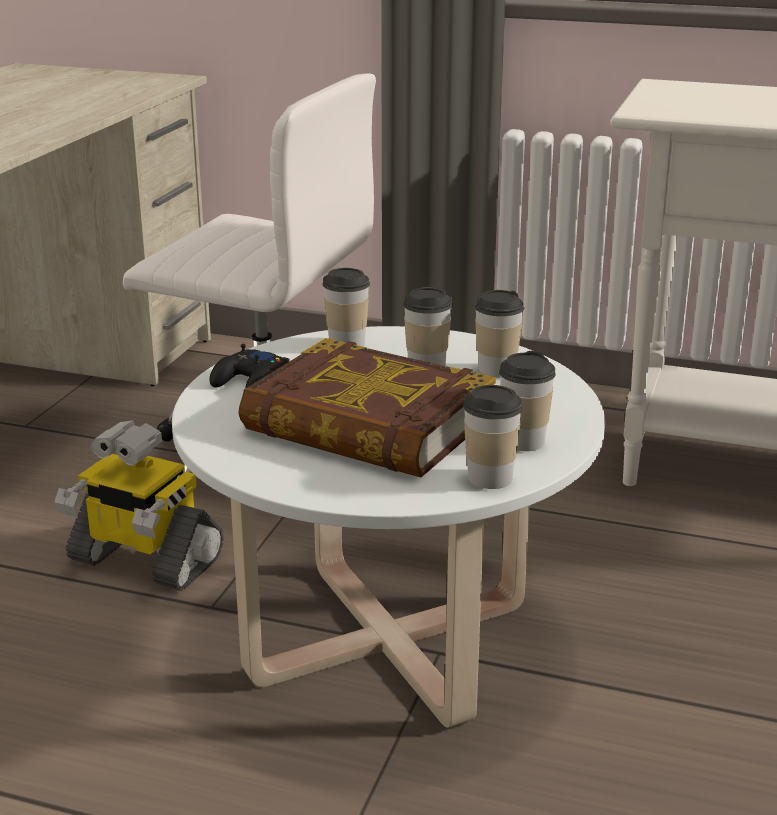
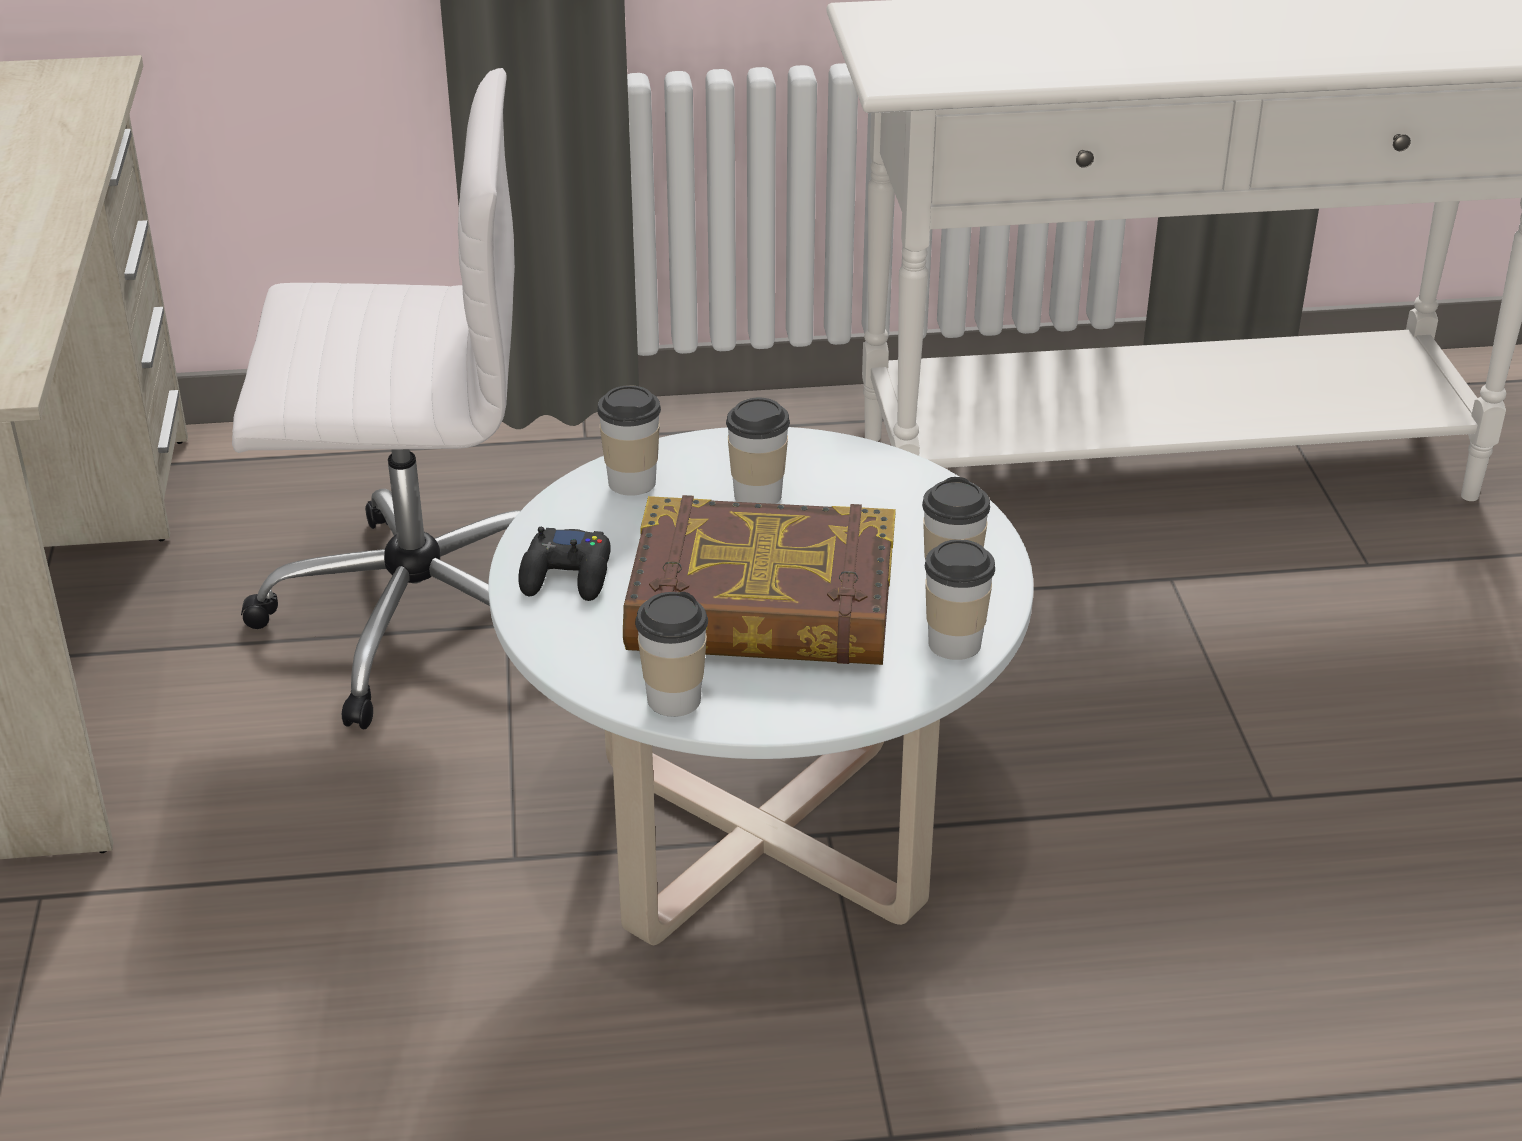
camera: 25 degrees left, 10 degrees up
(143, 560) = (374, 820): toy robot -> none
(496, 370) = (841, 479): cup -> cup (674, 699)

